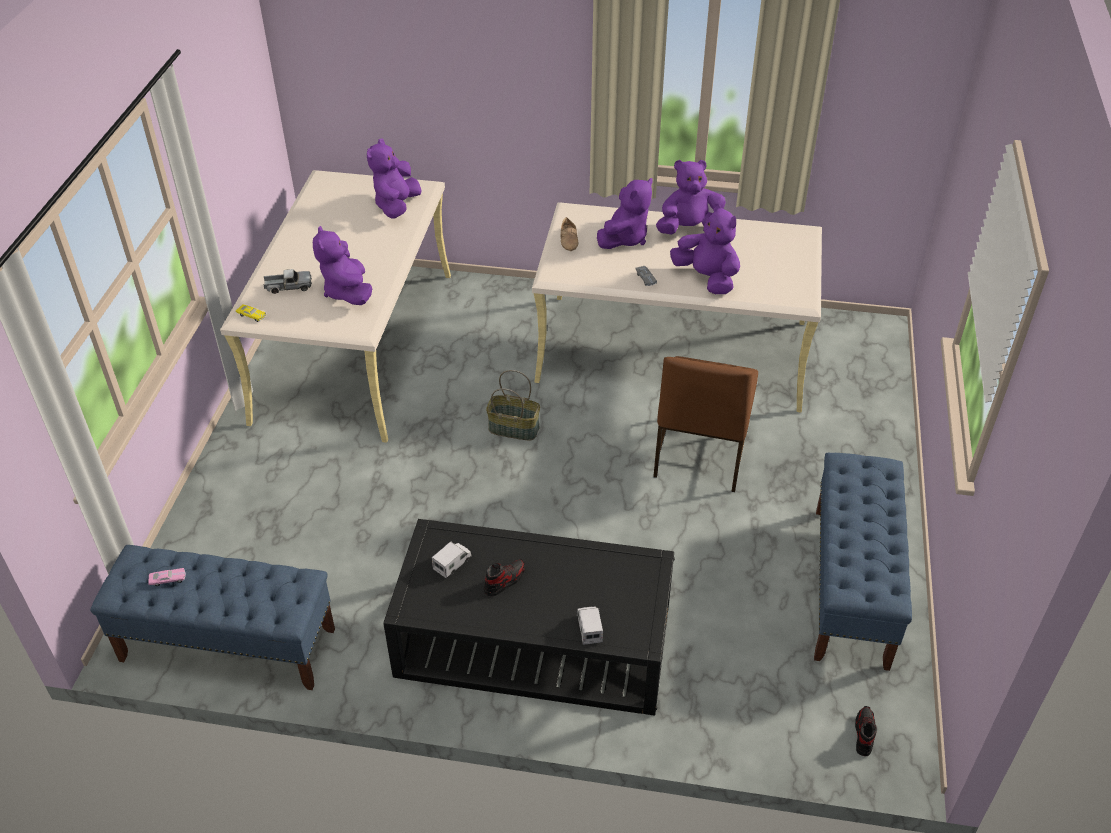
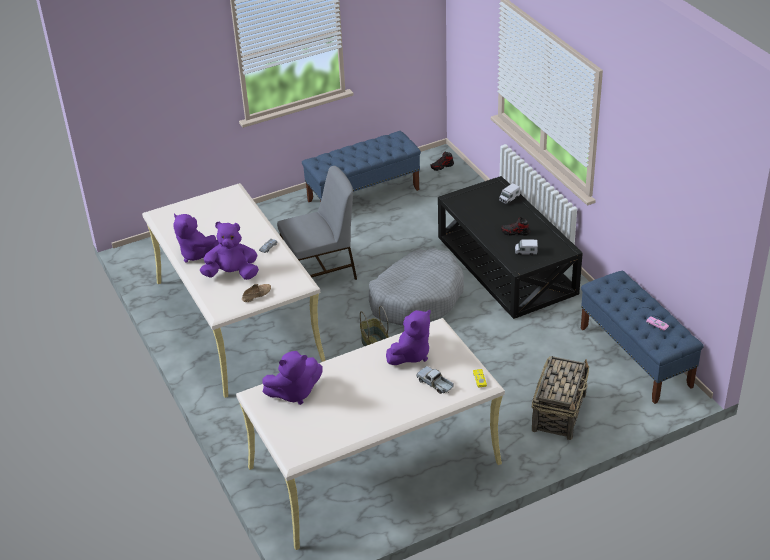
camera: 125 degrees left, 5 degrees down
(246, 512) = (559, 412): none -> basket
(560, 509) = (417, 298): none -> grey dog bed
(700, 454) = (321, 271): brown chair -> grey chair
(707, 278) = (245, 227): purple plush toy -> none

